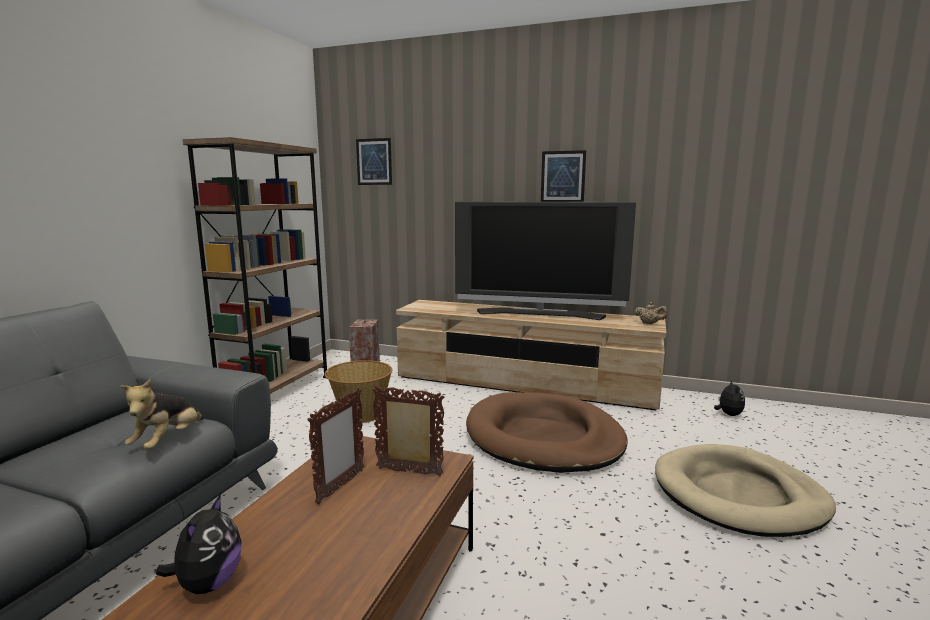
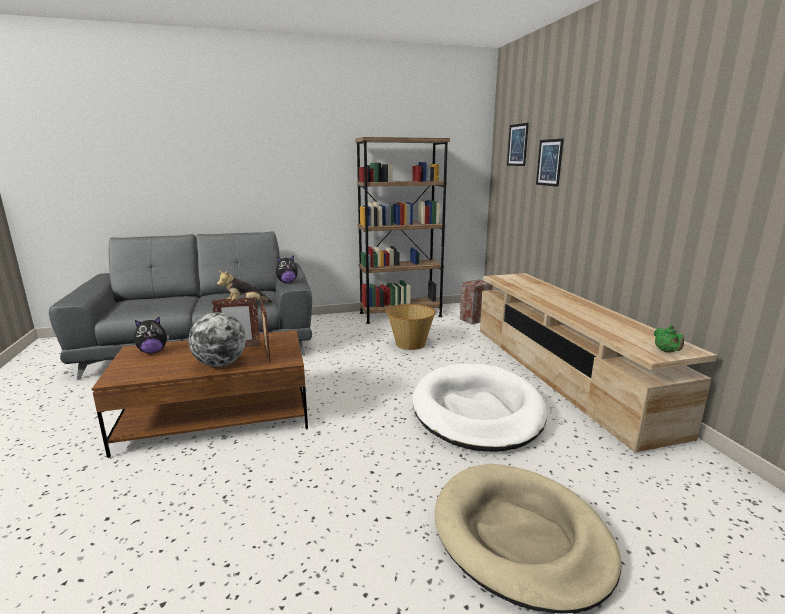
camera: 55 degrees right, 5 degrees up
(387, 515) = (221, 364): none -> globe
(540, 314) = (580, 309): television -> none
(543, 438) = (477, 411): brown dog bed -> white dog bed
(563, 177) = (644, 160): picture -> picture (549, 162)
(649, 323) = (666, 351): beige teapot -> green teapot
(728, 414) = (722, 505): plush toy -> plush toy (287, 282)

